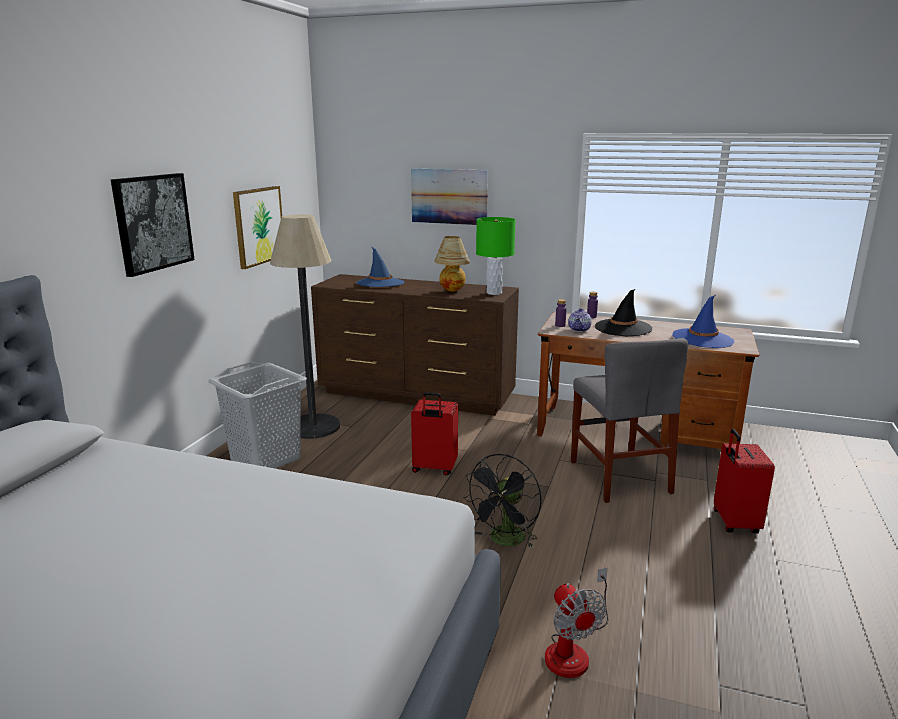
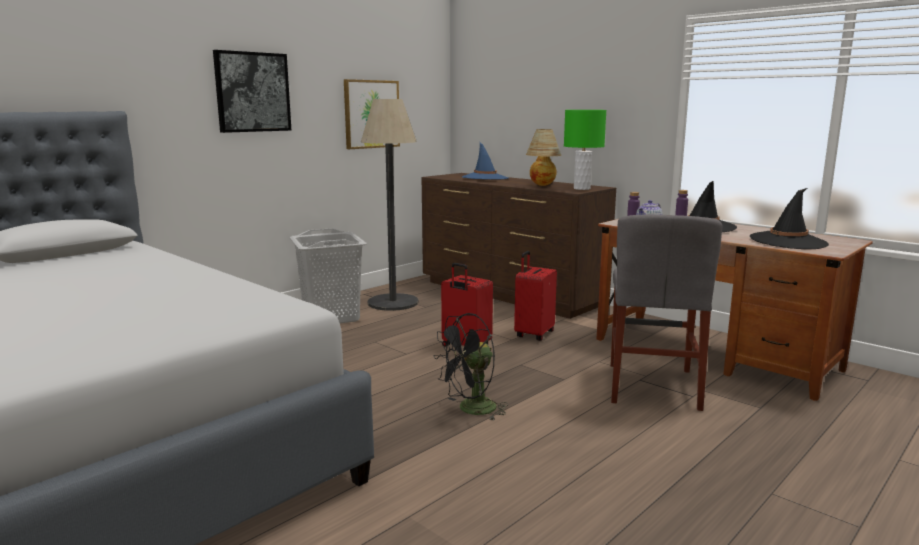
camera: 25 degrees right, 5 degrees down
(449, 196) = (556, 93): picture -> none
(573, 650) = (443, 505): fan -> none
(702, 339) = (788, 241): blue hat -> black hat
(734, 523) = (752, 450): red suitcase -> red suitcase (533, 334)

